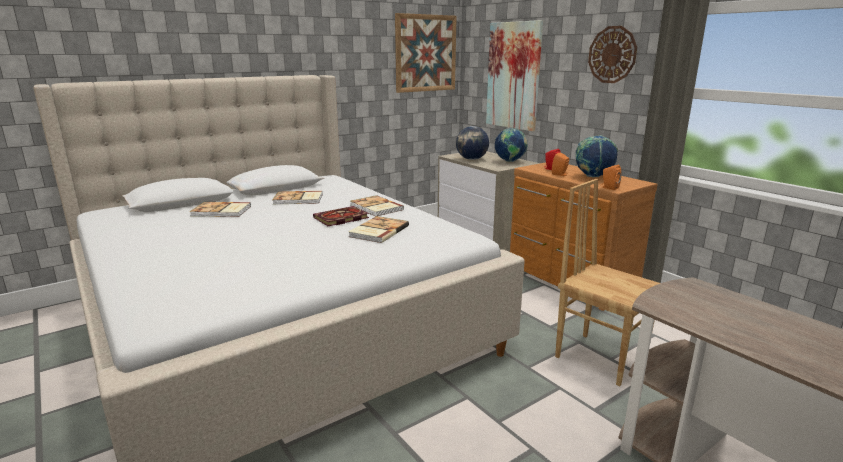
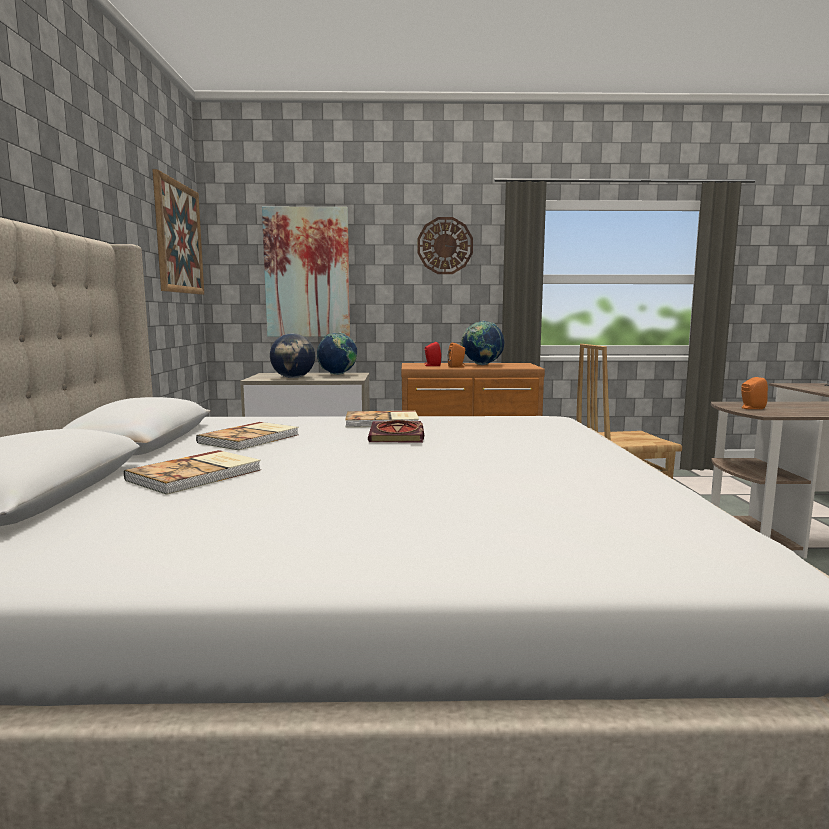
camera: 55 degrees left, 10 degrees down
(378, 231) = (480, 432): book -> none
(609, 188) = (524, 367): orange speaker -> orange speaker (750, 408)

